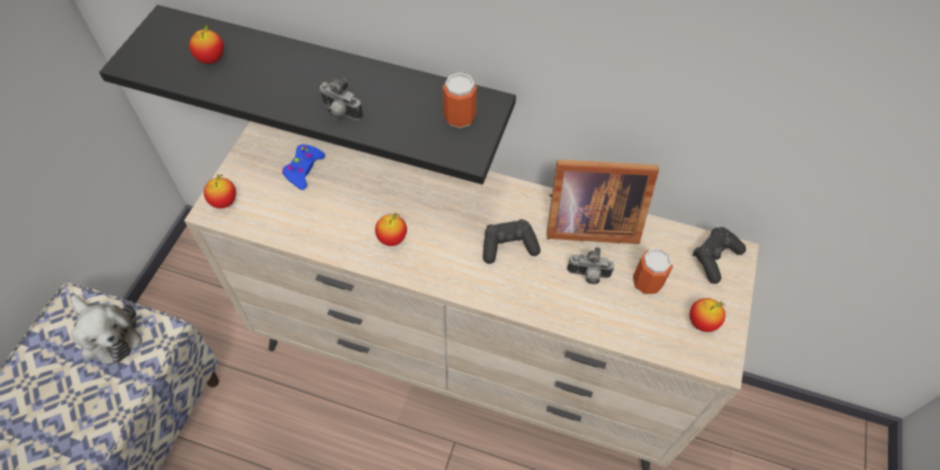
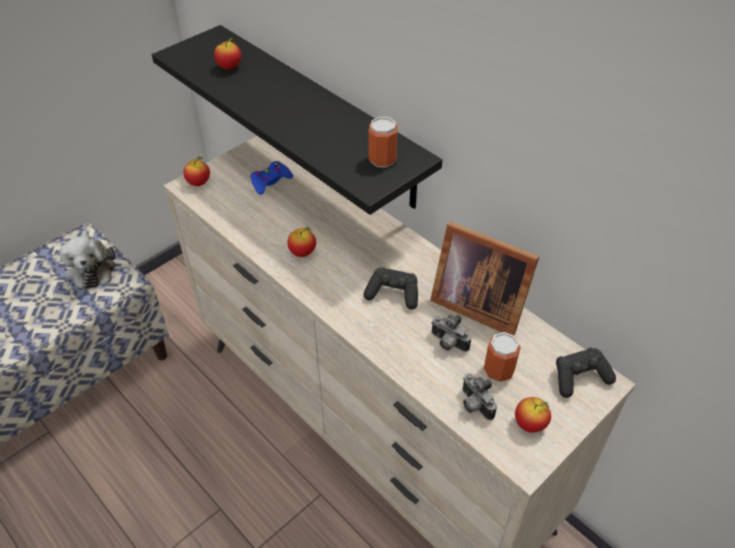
camera: 30 degrees right, 10 degrees down
(340, 113) = (293, 128): camera -> camera (474, 405)

